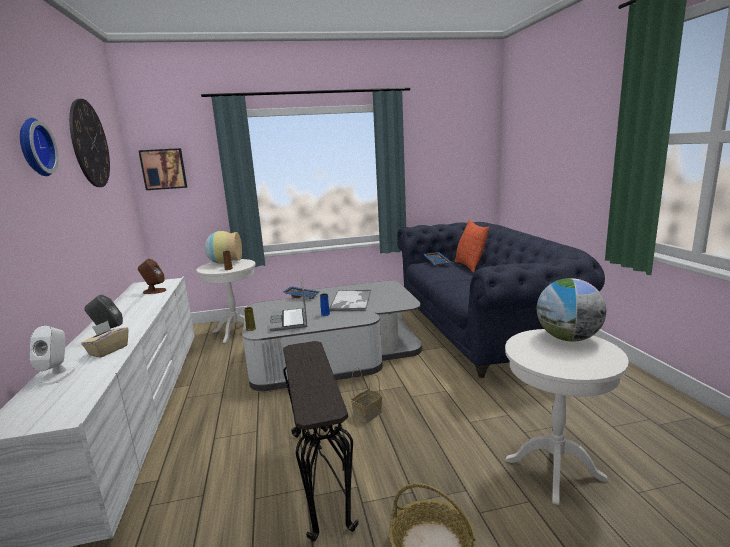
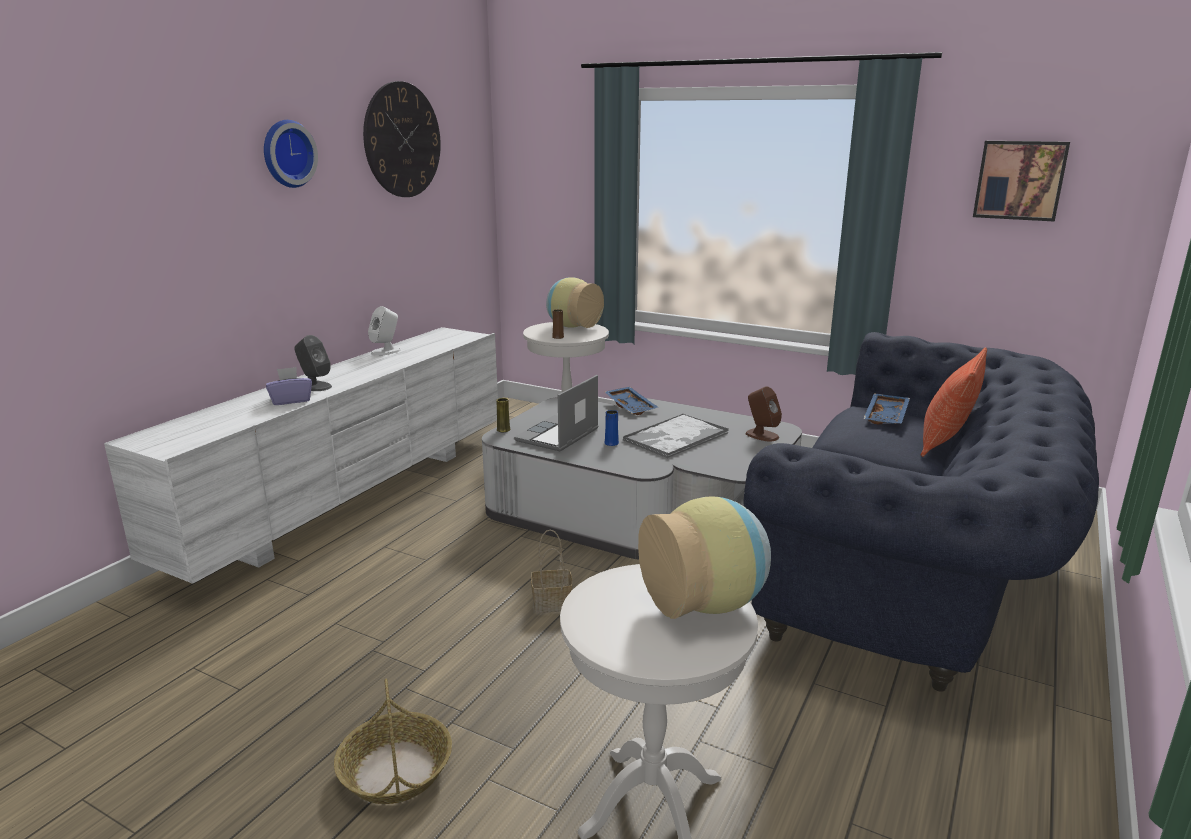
camera: 40 degrees right, 5 degrees up
(57, 375) = (226, 410): white speaker -> white speaker (386, 351)
(108, 350) = (291, 400): beige tissue box -> purple tissue box
(154, 291) = (437, 344): brown speaker -> brown speaker (761, 435)
(164, 169) = (531, 173): picture -> picture (1020, 180)
(320, 476) = (409, 639): black side table -> none
(568, 338) = (707, 604): globe -> vase

